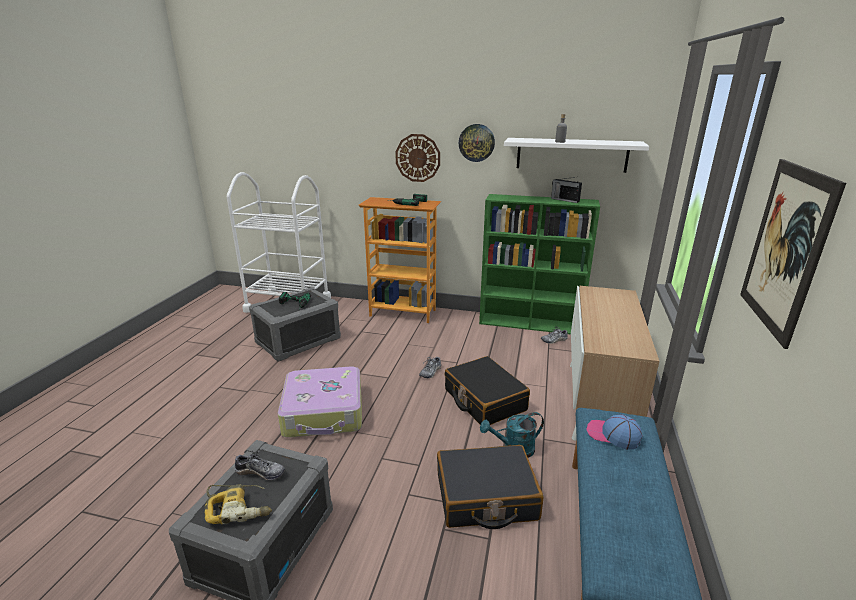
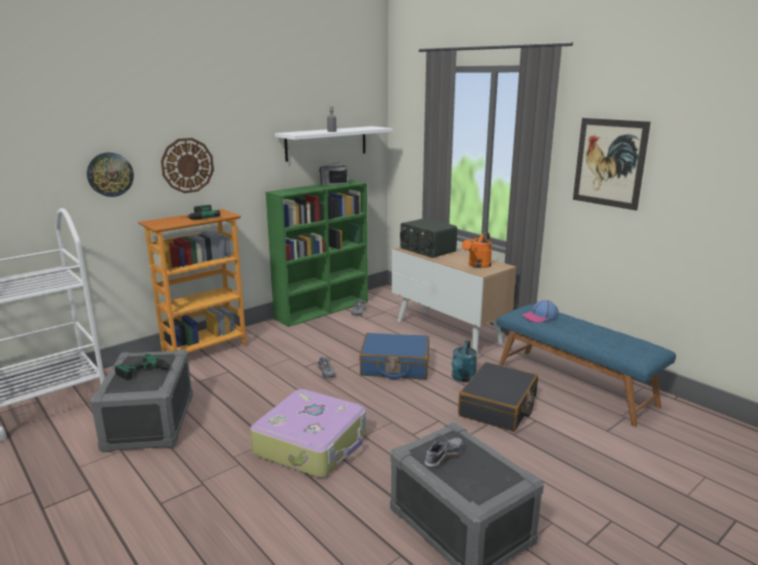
camera: 55 degrees left, 5 degrees down
(239, 507) = (481, 475): power drill -> none
(476, 143) = (247, 141): wall clock -> wall clock (110, 174)
(484, 400) = (395, 366): black suitcase -> blue suitcase
(607, 300) = (427, 250): none -> radio
(613, 338) = (477, 266): none -> orange watering can

